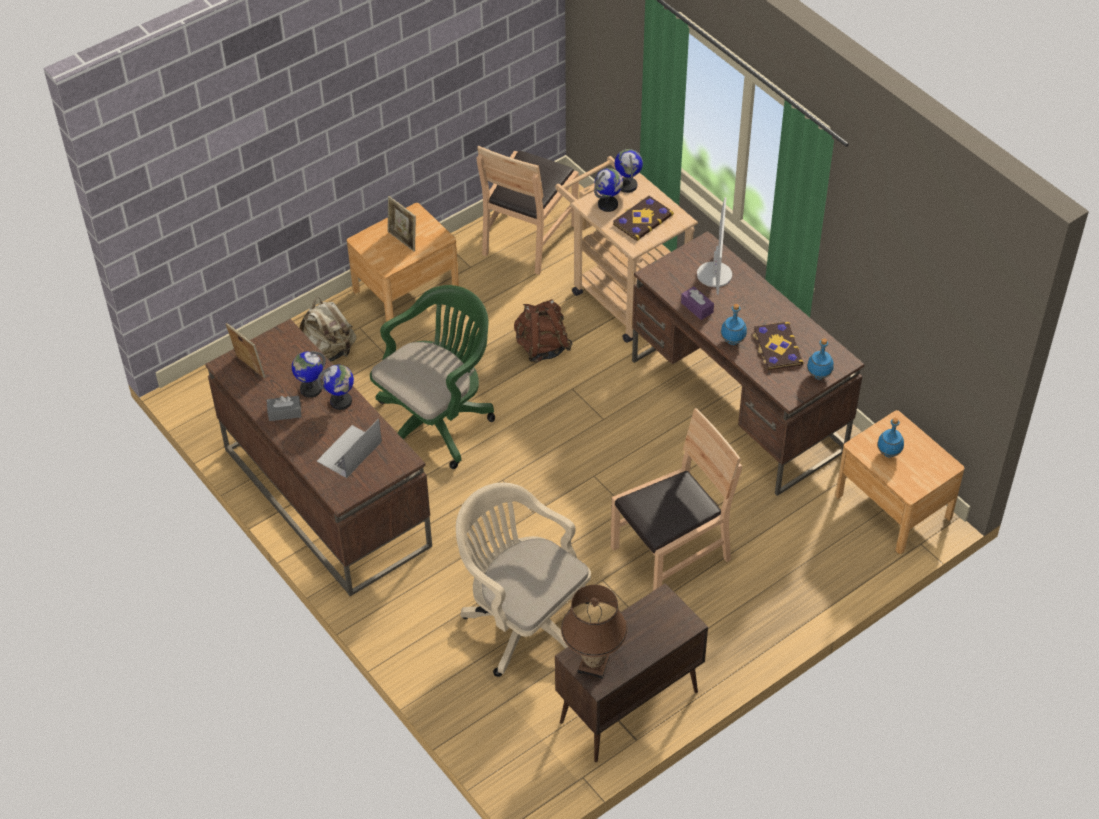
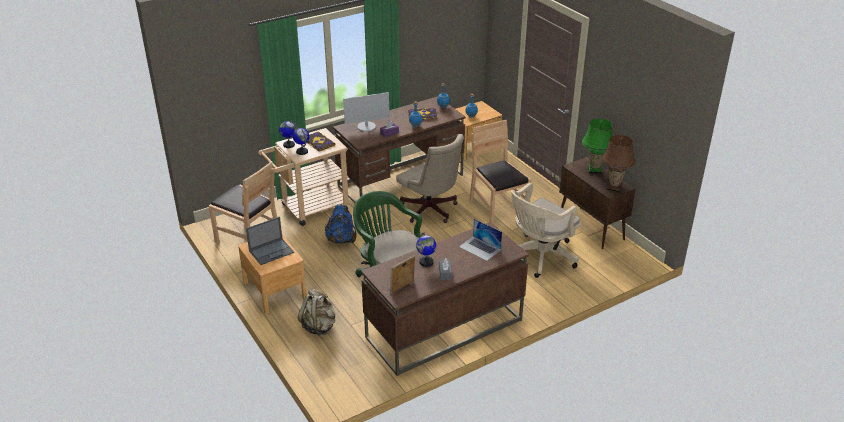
camera: 85 degrees left, 15 degrees down
(341, 401) = (439, 250): globe -> none
(403, 240) = (272, 251): picture frame -> laptop
(542, 347) = (341, 239): brown backpack -> blue backpack
(643, 457) = (431, 211): none -> beige office chair
(654, 636) = (594, 170): none -> green table lamp
(715, 274) = (366, 127): monitor -> monitor turned 150 degrees clockwise

